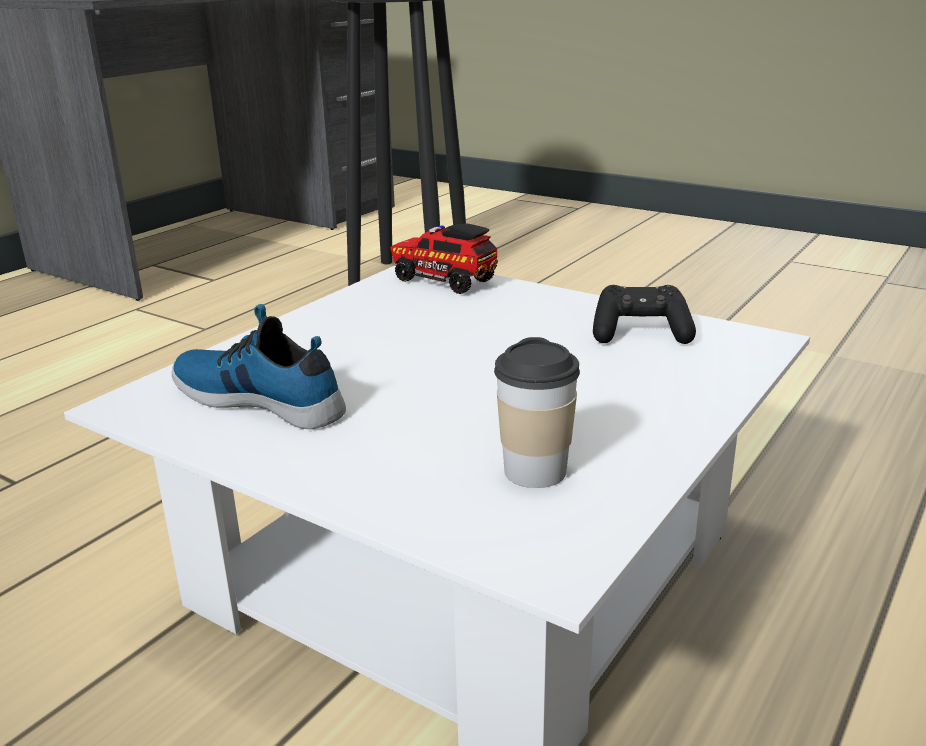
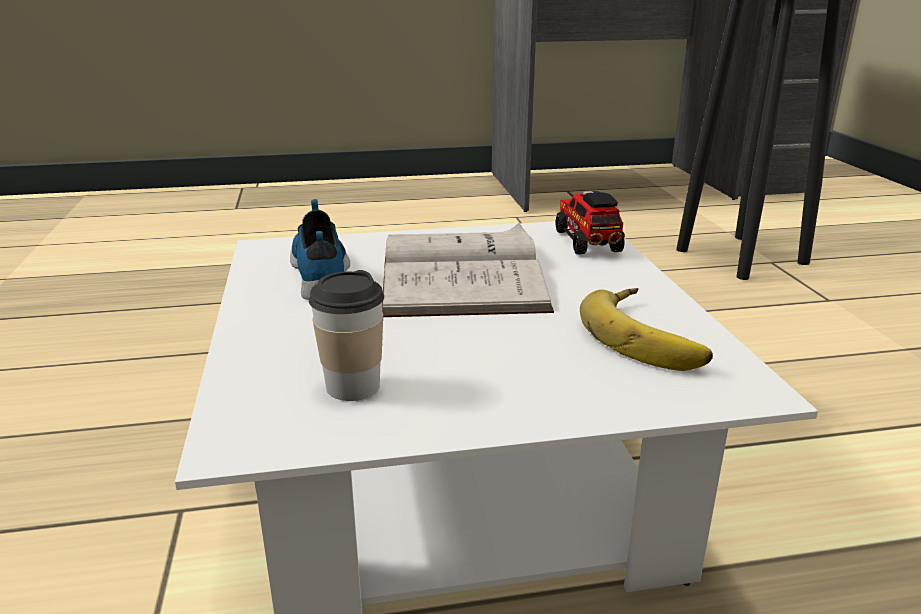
camera: 45 degrees right, 0 degrees up
(400, 344) = (461, 272): none -> white book
(640, 333) = (649, 336): black game controller -> banana

